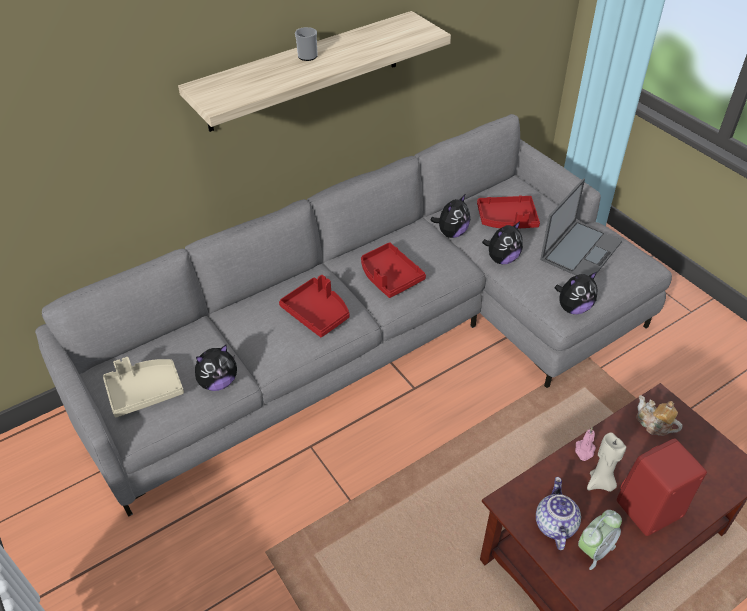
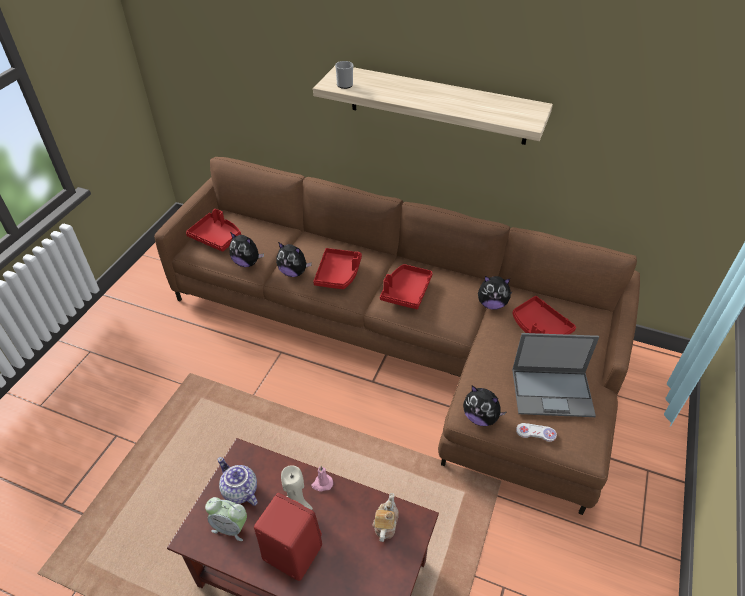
camera: 55 degrees right, 0 degrees up
(145, 391) = (216, 237): beige tray -> red tray
(306, 55) = (427, 89): mug -> mug (345, 84)
(383, 337) = (404, 340): grey sofa -> brown sofa
(502, 259) = (491, 346): plush toy -> plush toy (293, 272)
(554, 524) = (239, 491): teapot -> teapot turned 105 degrees counterclockwise
(614, 283) = (536, 433): none -> white game controller

